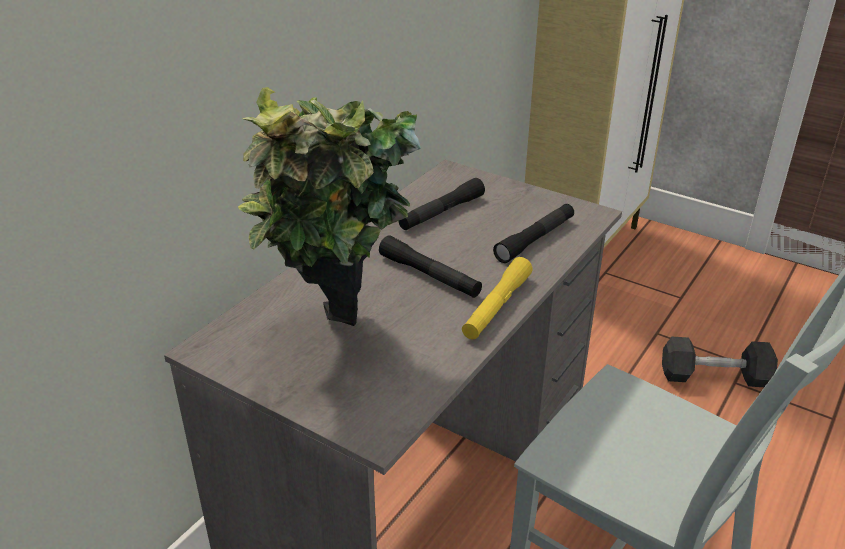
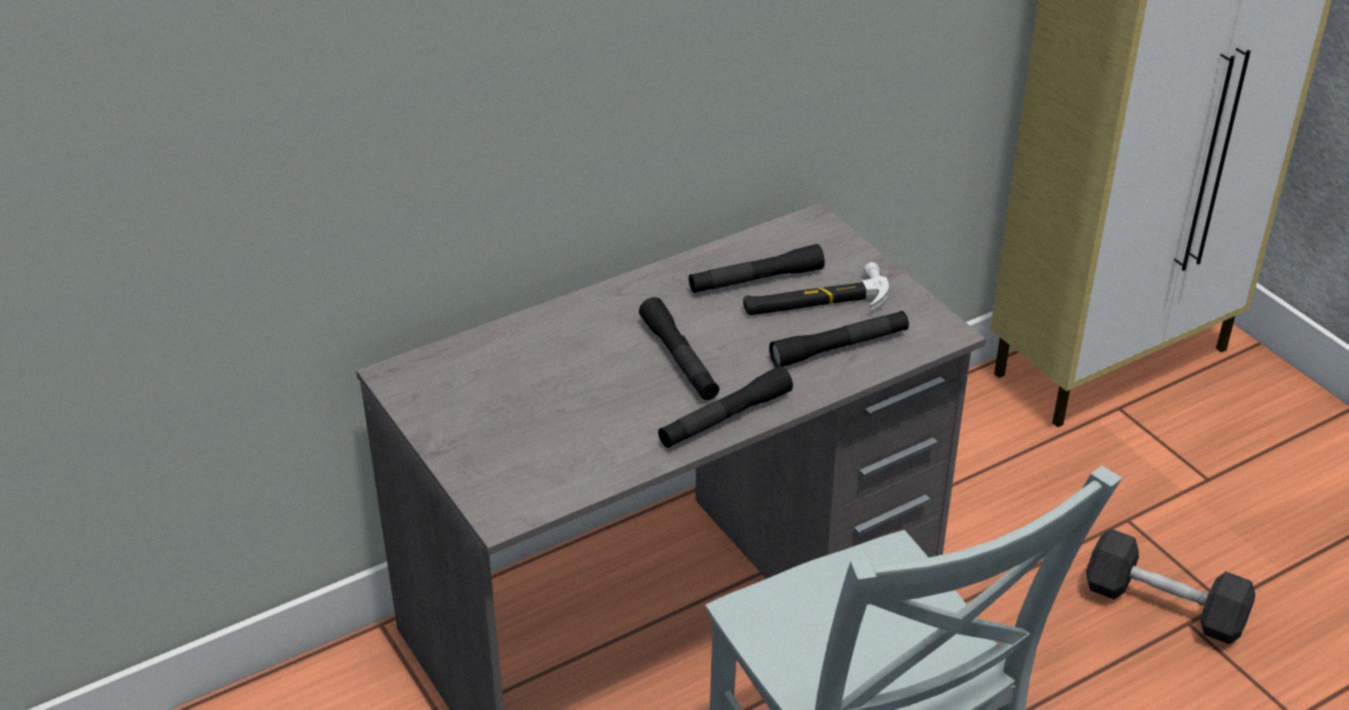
camera: 25 degrees right, 5 degrees up
(335, 347) = (522, 412): potted plant -> none
(494, 216) = (815, 301): none -> hammer
(496, 306) = (725, 418): yellow flashlight -> black flashlight

